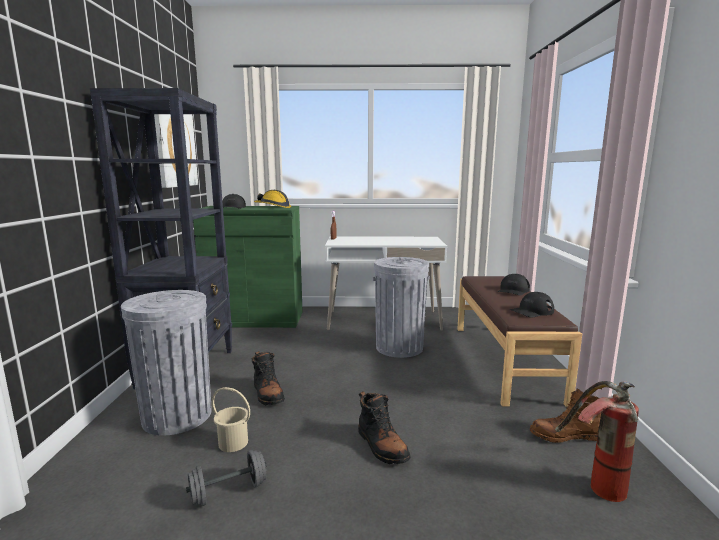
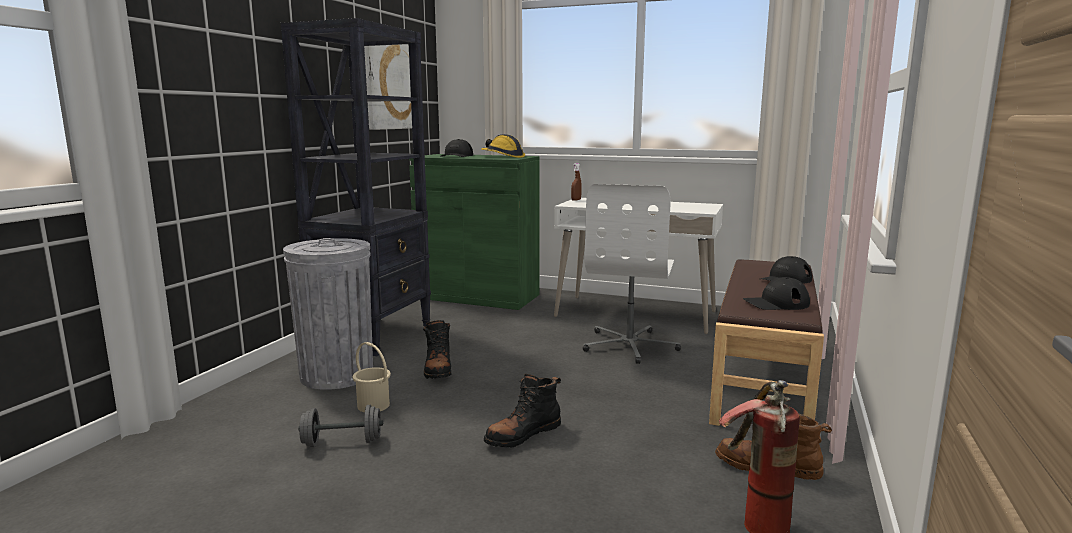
camera: 20 degrees right, 0 degrees up
(381, 446) = (523, 435): black boot -> black boot turned 60 degrees clockwise
(399, 347) = (630, 345): grey trash can -> white office chair

